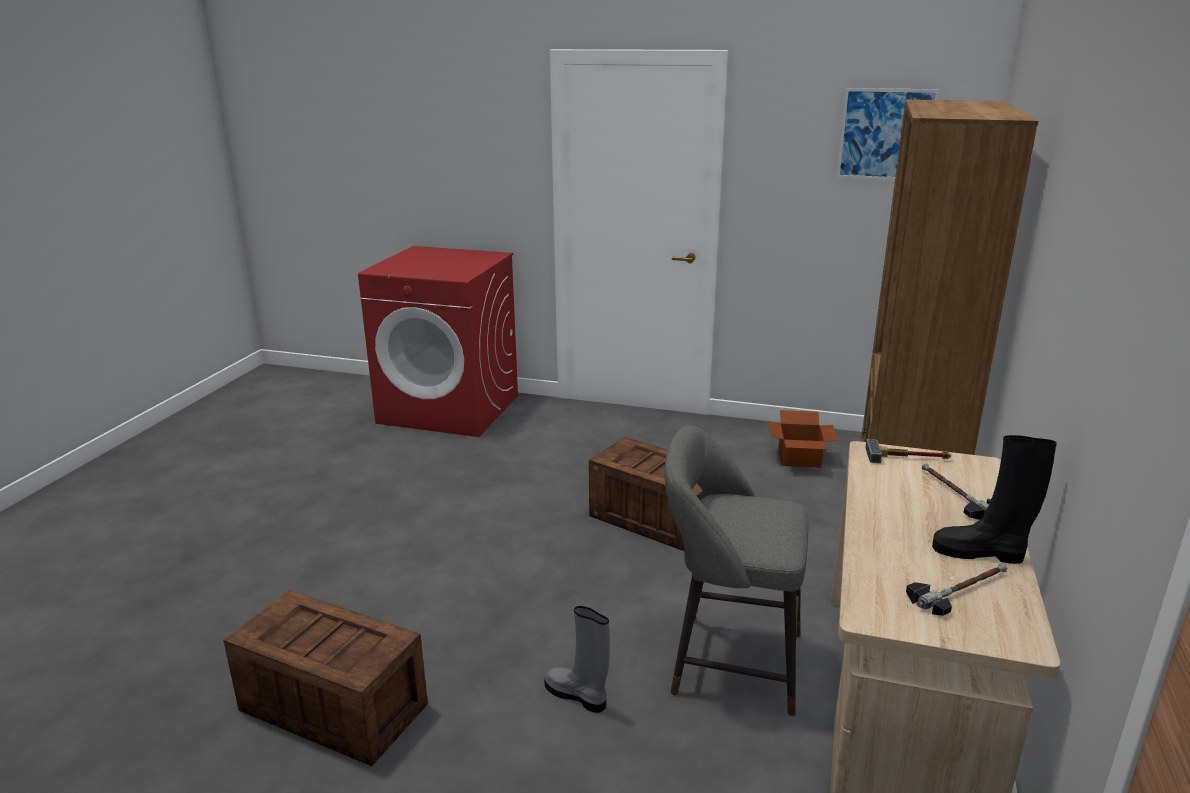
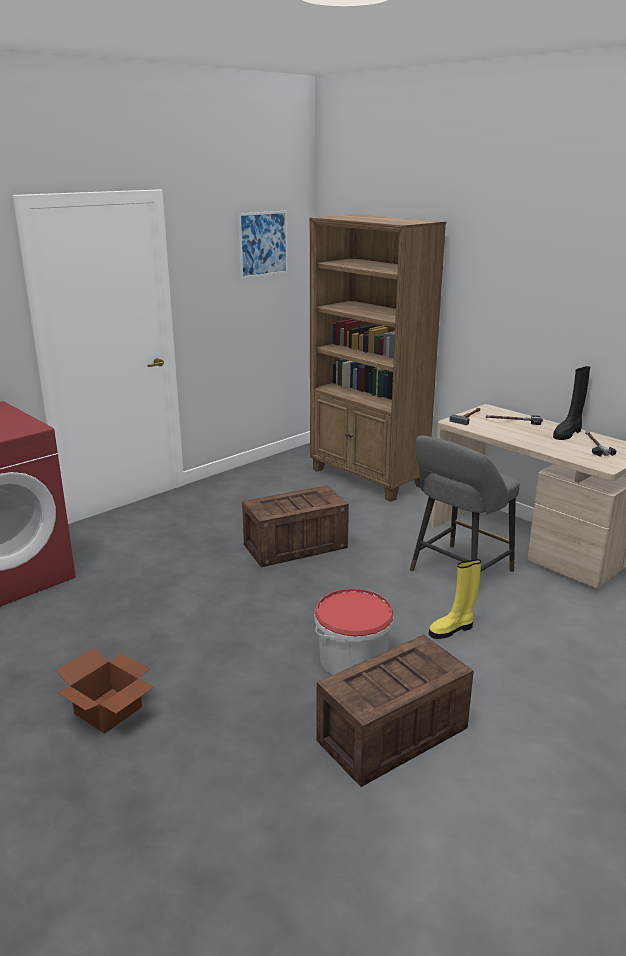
camera: 60 degrees left, 0 degrees up
(457, 635) = (353, 659): none -> bucket
(577, 695) = (452, 629): grey boot -> yellow boot
(798, 458) = (280, 481): cardboard box -> cardboard box (108, 712)

